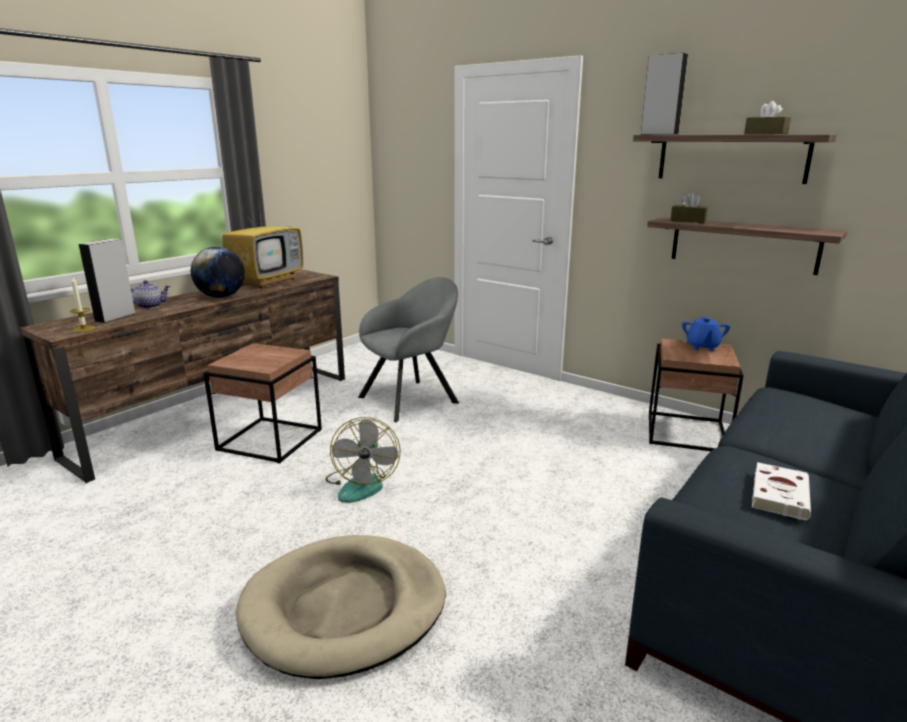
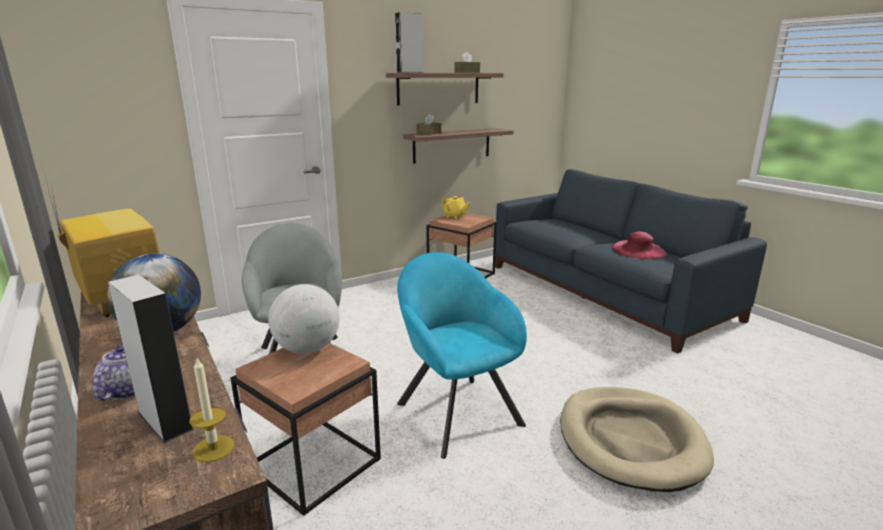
camera: 70 degrees left, 0 degrees up
(285, 353) = (307, 349): none -> globe
(362, 484) = (455, 410): fan -> turquoise armchair
(702, 347) = (455, 216): blue teapot -> yellow teapot
(779, 494) = (638, 250): white book -> pink hat

